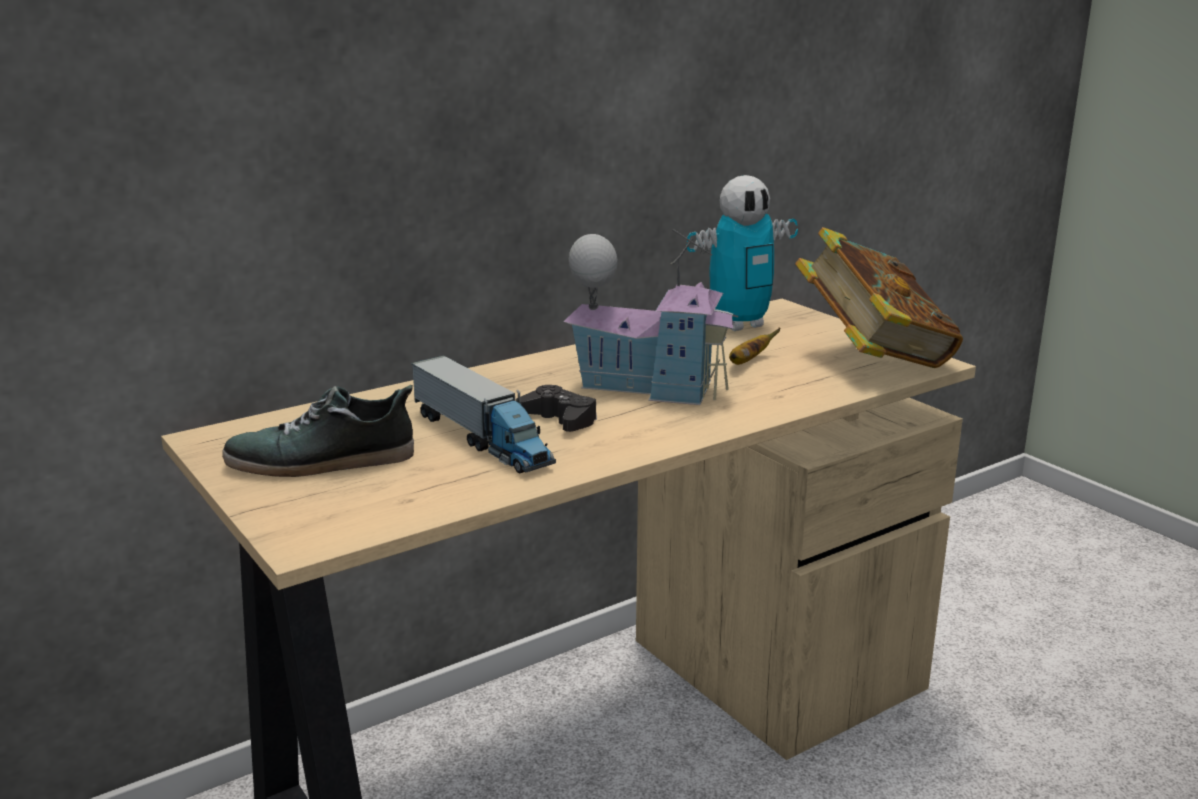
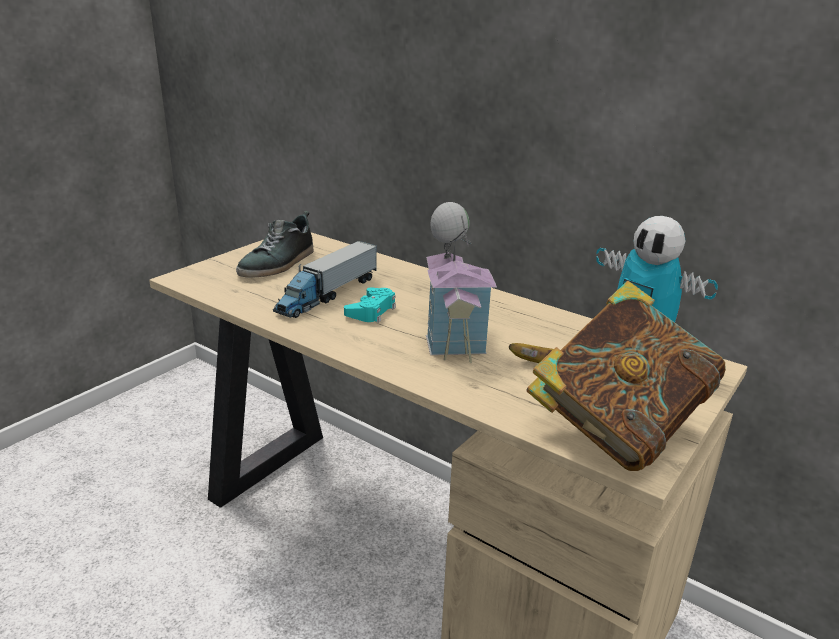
camera: 70 degrees right, 5 degrees up
(322, 461) = (278, 263): shoe -> shoe turned 120 degrees counterclockwise
(559, 419) = (371, 311): black game controller -> turquoise game controller

